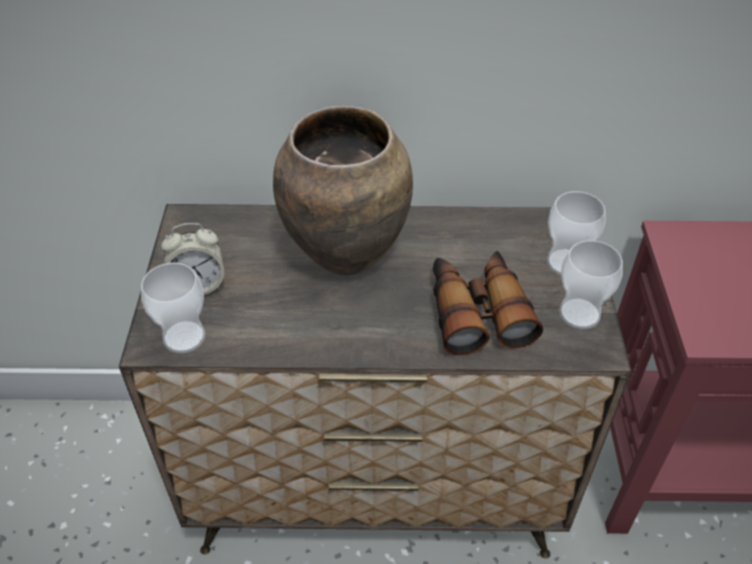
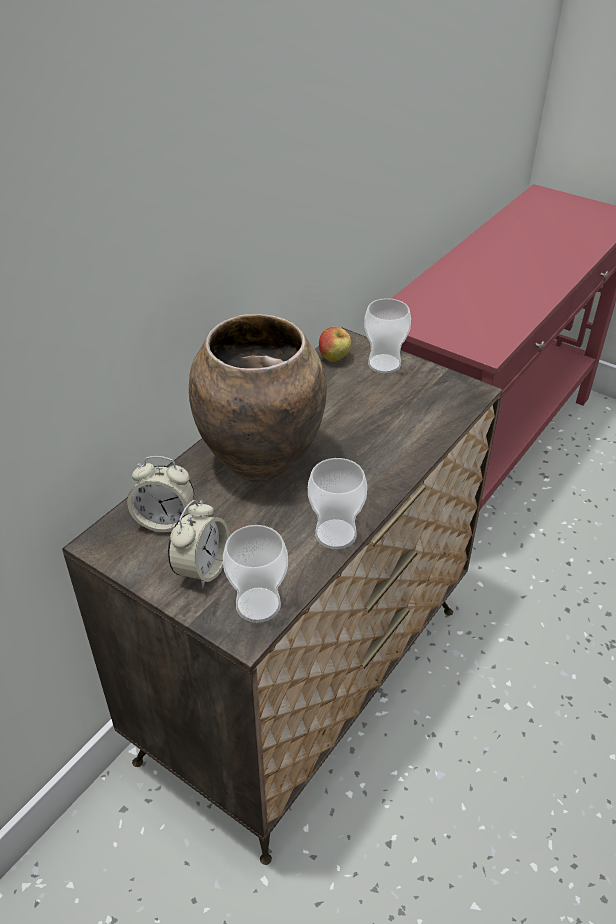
camera: 55 degrees left, 5 degrees down
(233, 237) = (165, 521): none -> alarm clock
(477, 311) = (390, 425): binoculars -> none
(533, 226) = (334, 359): none -> apple
(579, 314) = (436, 383): cup -> cup (335, 534)

